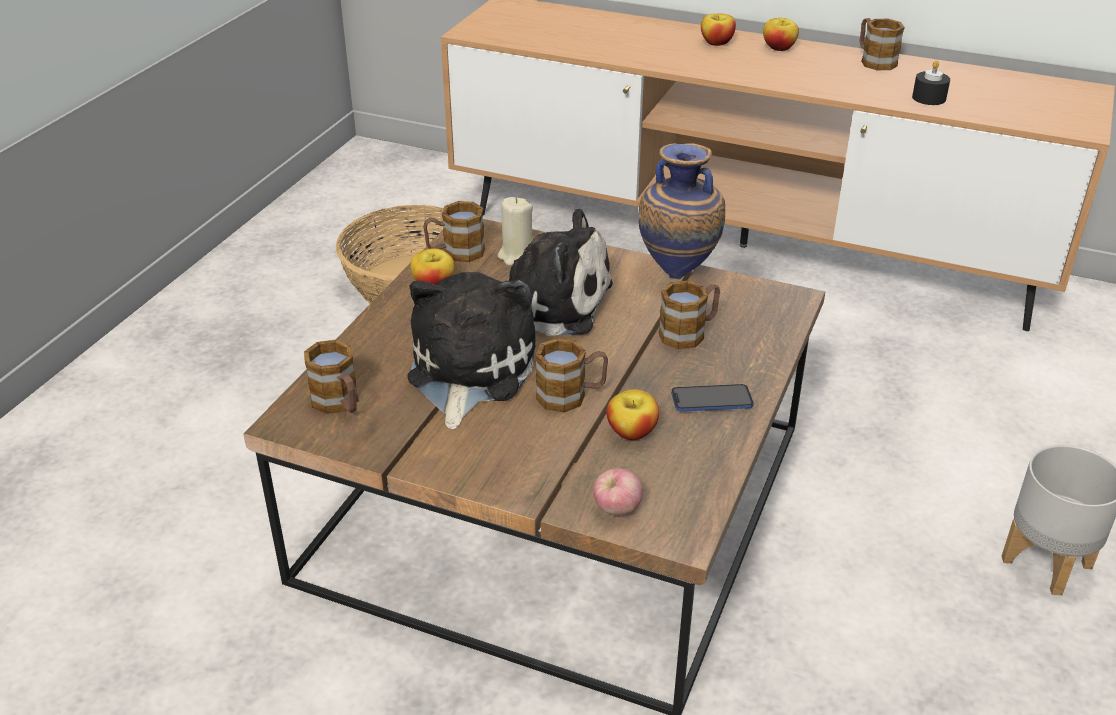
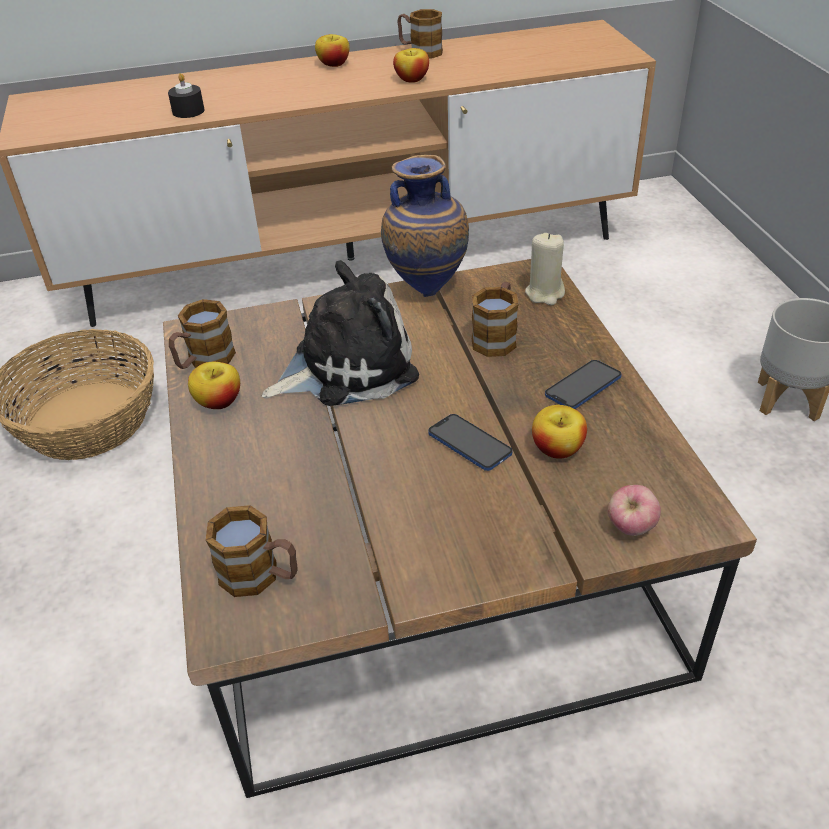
camera: 35 degrees left, 5 degrees up
(468, 371) = (350, 471): plush toy -> none
(517, 255) = (268, 336): beige candle -> beige candle (545, 293)
(571, 395) = (469, 444): mug -> phone
(716, 42) = (276, 75): apple -> apple (412, 79)
(929, 98) = (497, 67): black candle -> black candle (188, 111)

